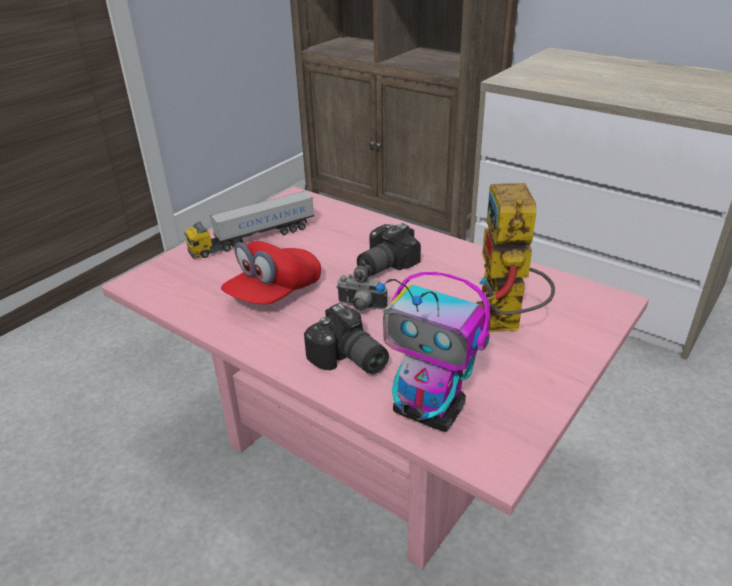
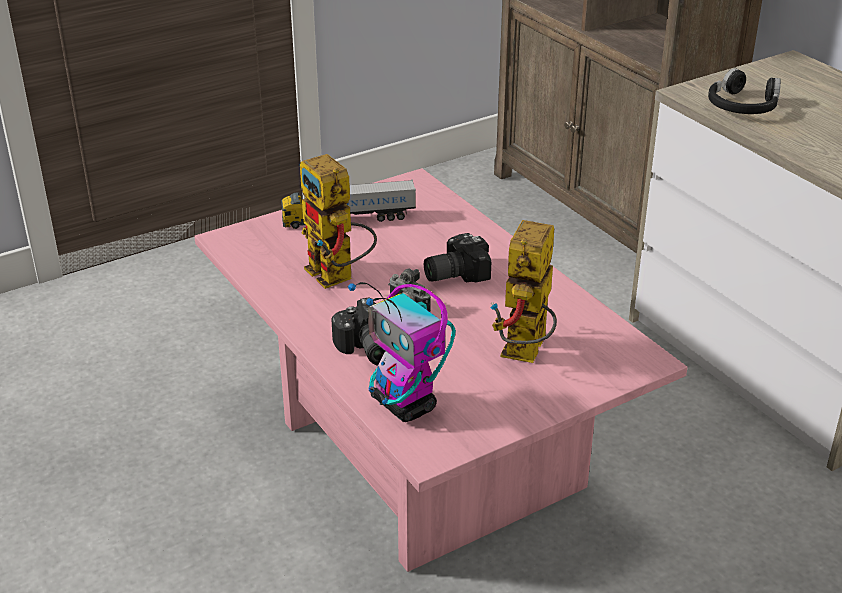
camera: 20 degrees right, 0 degrees up
(274, 293) = (338, 277): red cap -> toy robot
(556, 81) = (743, 106): none -> black headphones

